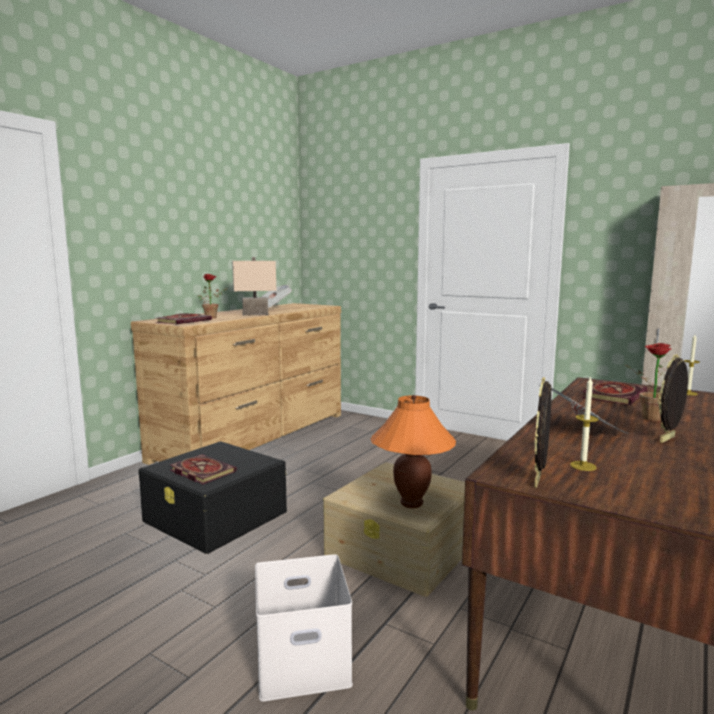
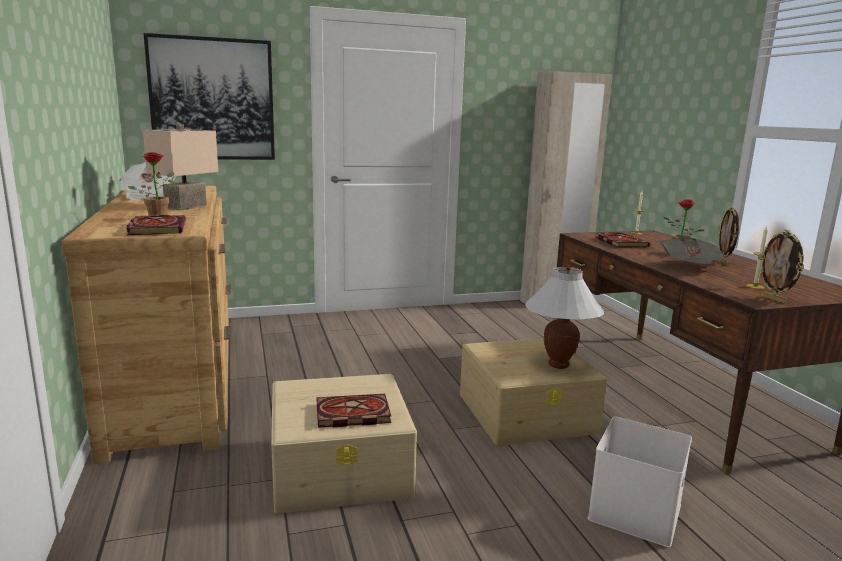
camera: 50 degrees left, 5 degrees up
(216, 516) = (341, 466): black storage box -> beige storage box
(351, 241) = (212, 99): none -> picture
(412, 503) = (559, 365): orange table lamp -> white table lamp

